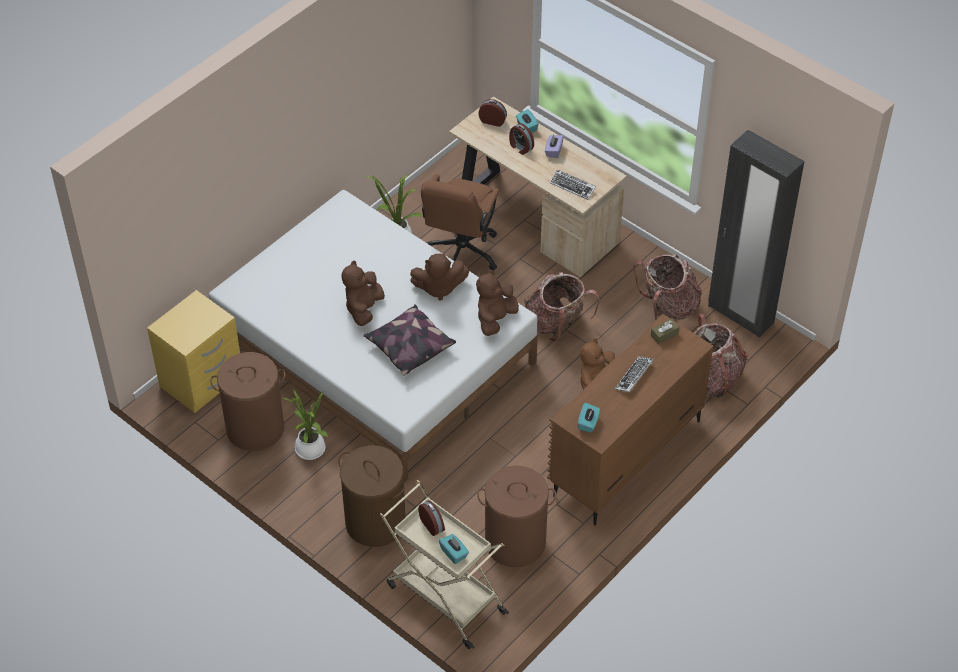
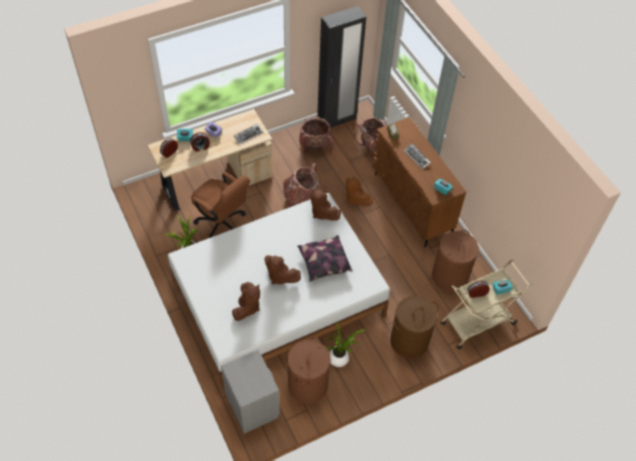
camera: 70 degrees left, 5 degrees up
(202, 381) = (252, 405): yellow nightstand -> grey nightstand
(438, 288) = (283, 231): brown plush toy -> brown plush toy (247, 307)

